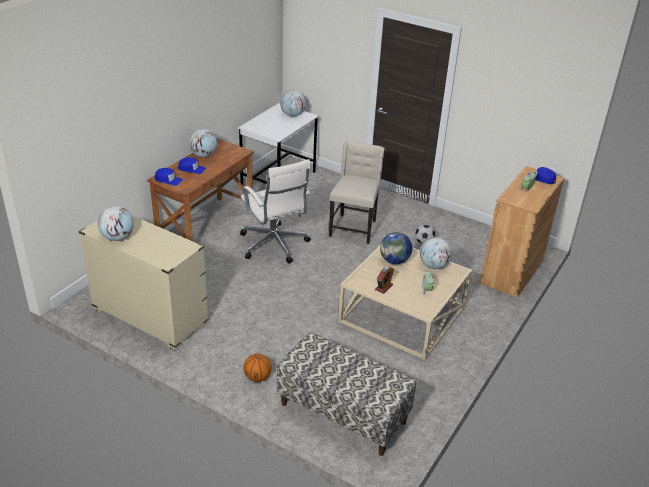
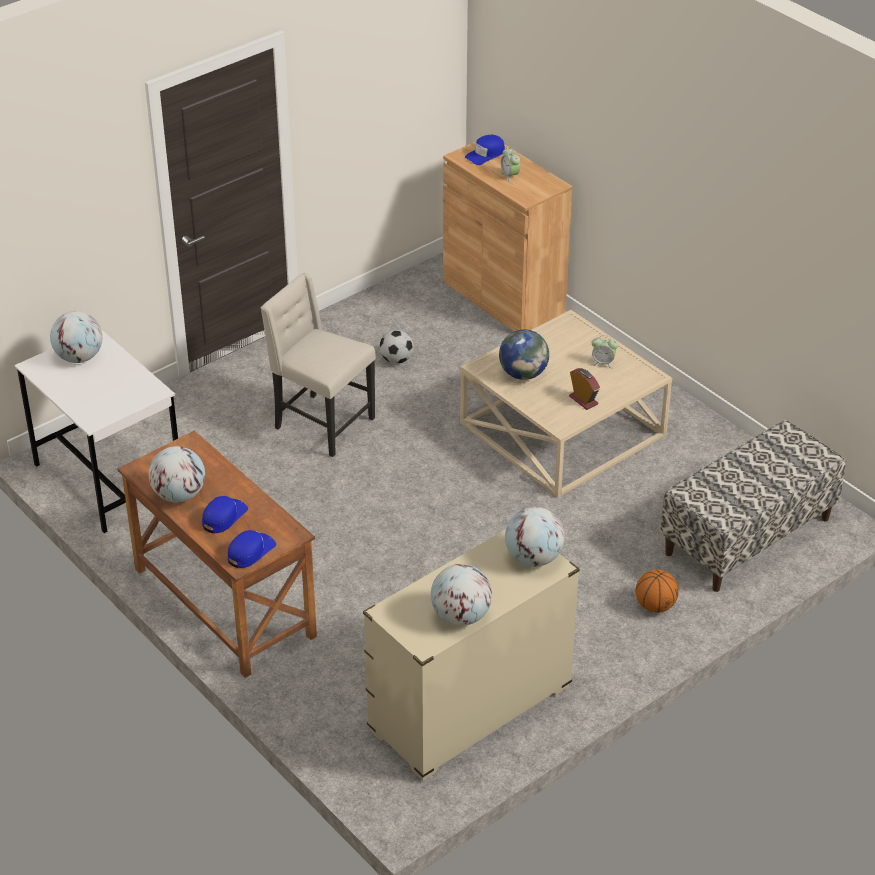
camera: 70 degrees left, 5 degrees up
(274, 245) = (329, 526): white office chair -> none
(433, 266) = (549, 341): globe -> globe (533, 558)

